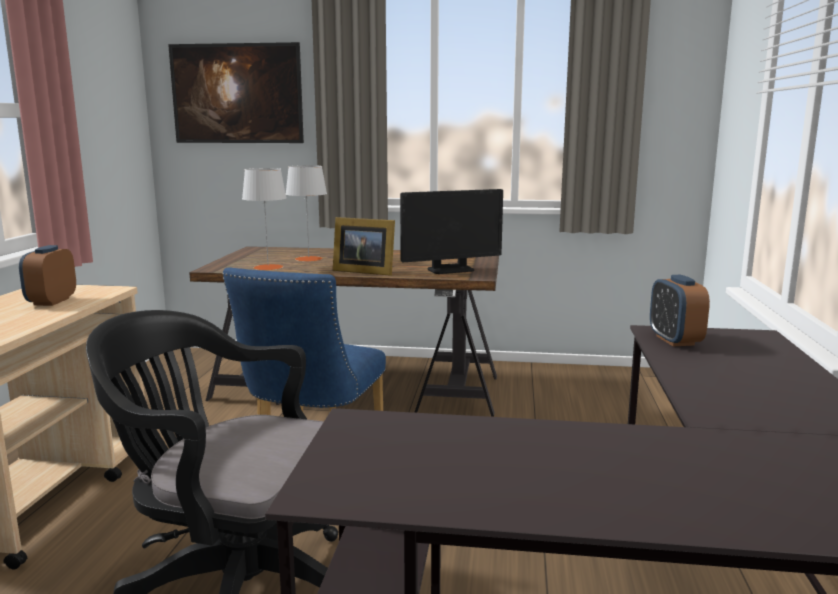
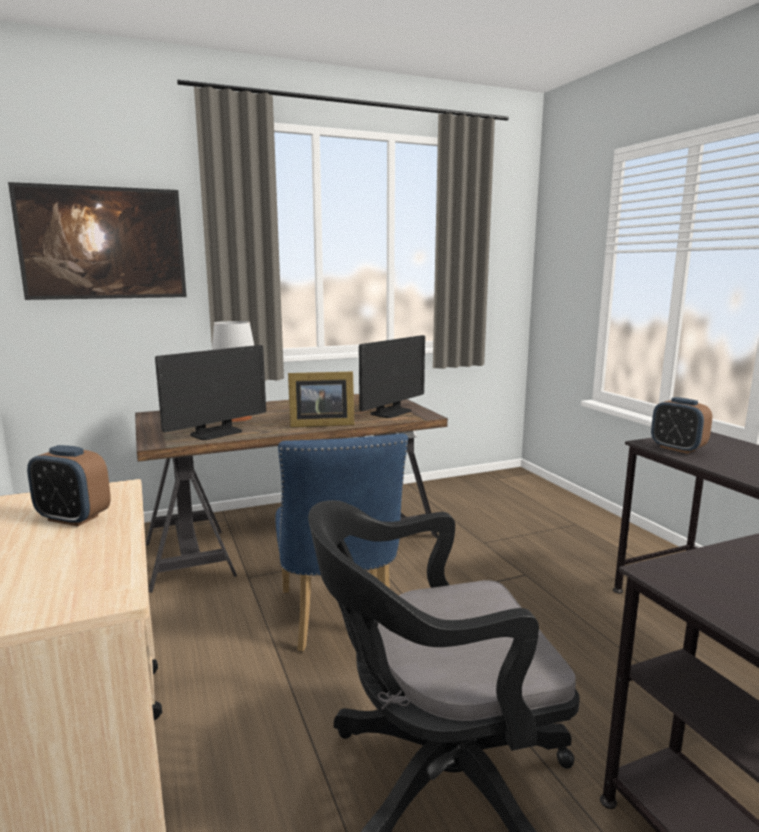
camera: 30 degrees left, 0 degrees up
(51, 301) = (73, 518): alarm clock -> alarm clock turned 45 degrees counterclockwise
(268, 267) = (216, 433): grey table lamp -> monitor

